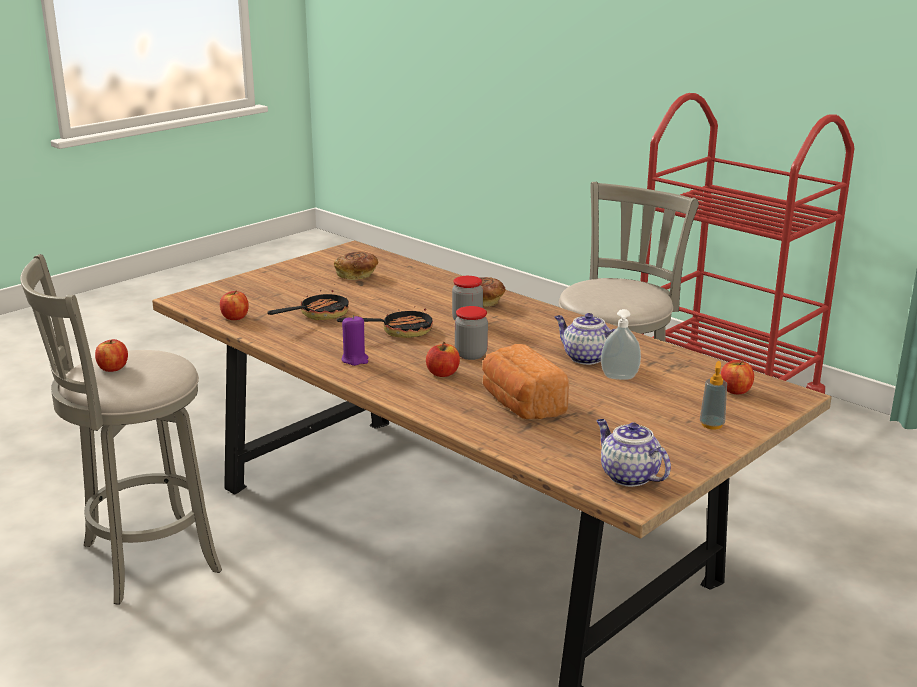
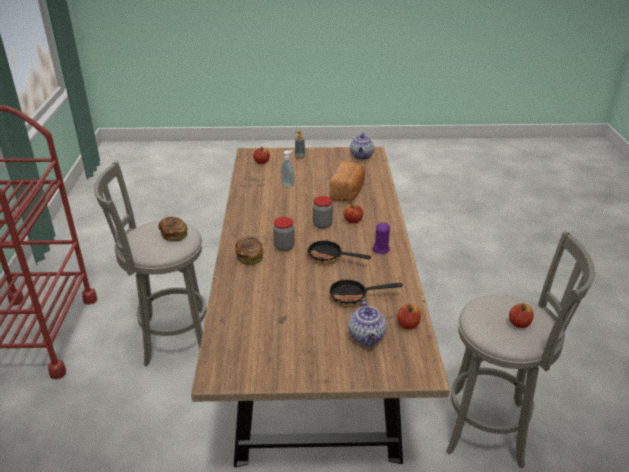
camera: 135 degrees left, 10 degrees up
(357, 275) = (271, 330): bread -> bread (173, 234)
(585, 358) = (279, 199): teapot -> teapot (367, 337)

